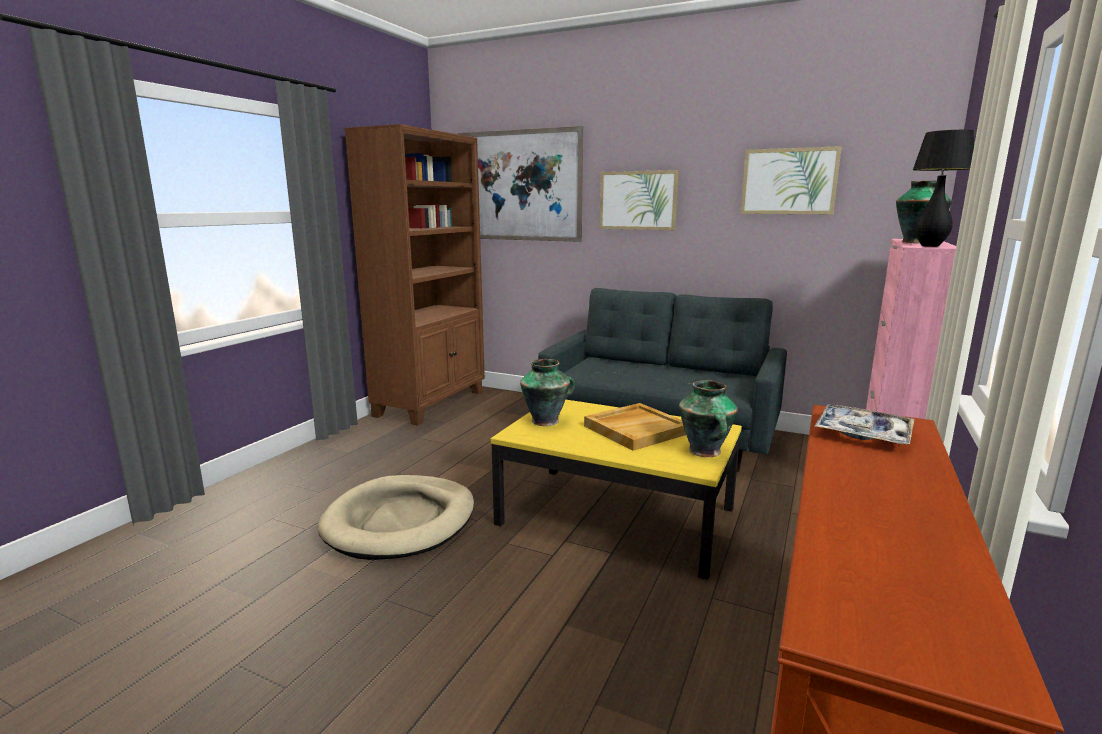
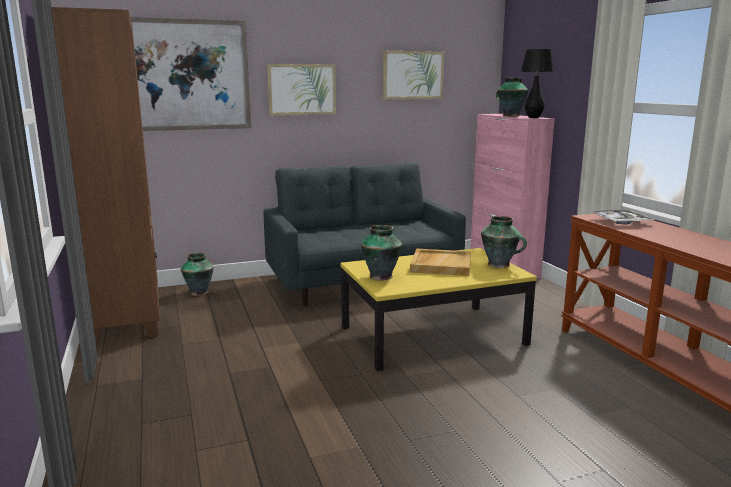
camera: 45 degrees left, 0 degrees up
(401, 521) = (311, 399): beige dog bed -> none
(510, 400) = (199, 292): none -> vase

